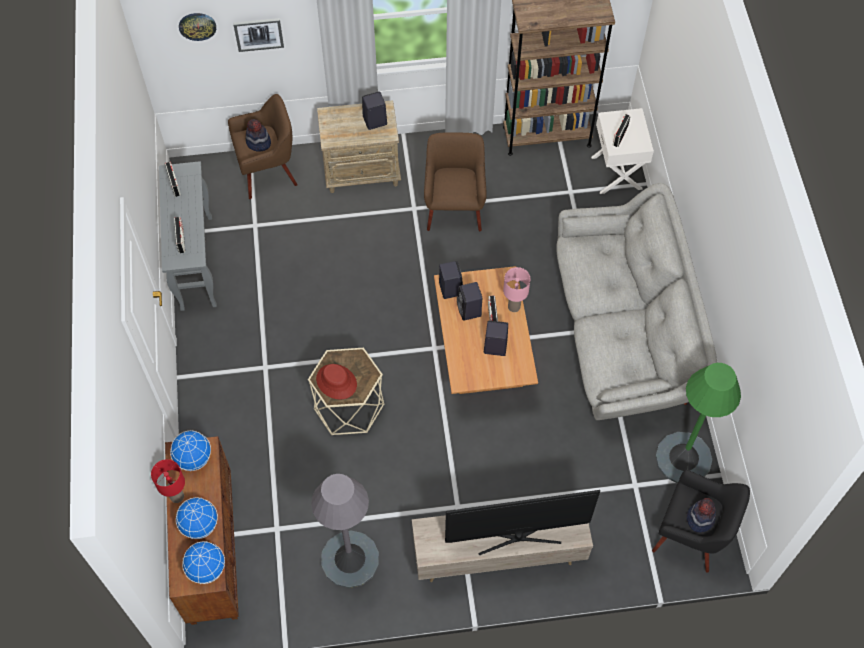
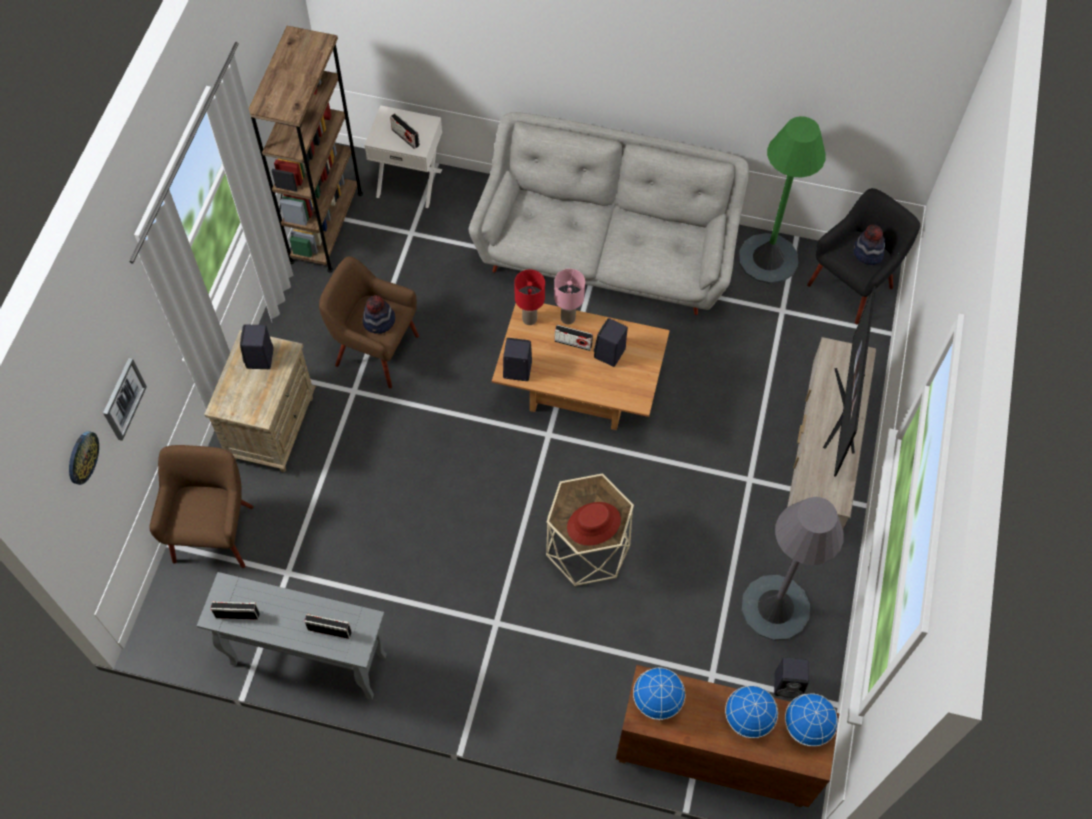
camera: 70 degrees left, 0 degrees up
(177, 496) = (701, 734): red table lamp -> red table lamp (529, 318)
(258, 142) = (199, 509): hat -> hat (379, 322)
(469, 310) = (554, 361): black speaker -> black speaker (789, 684)

